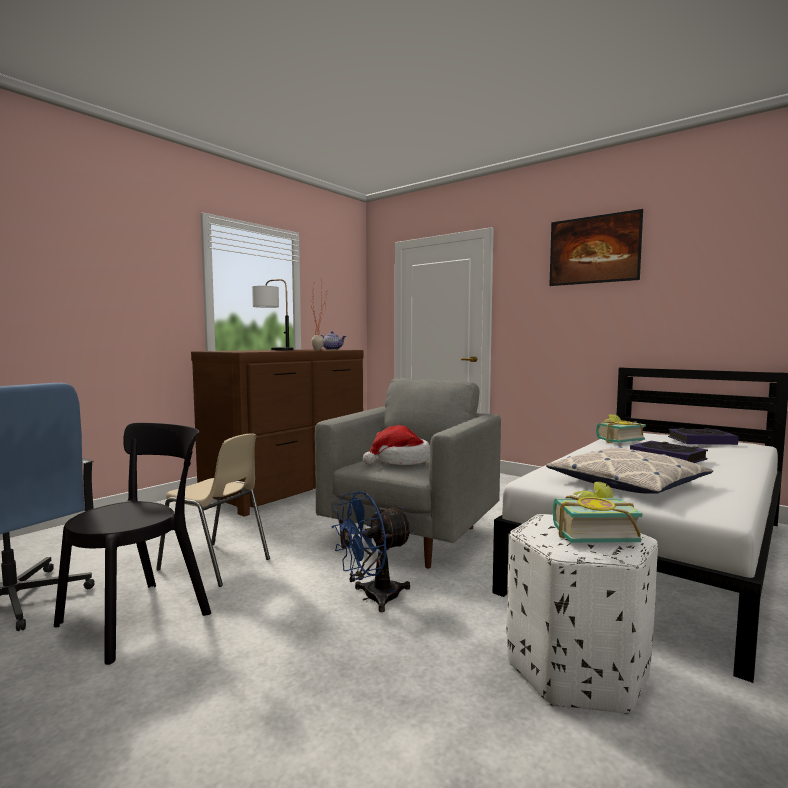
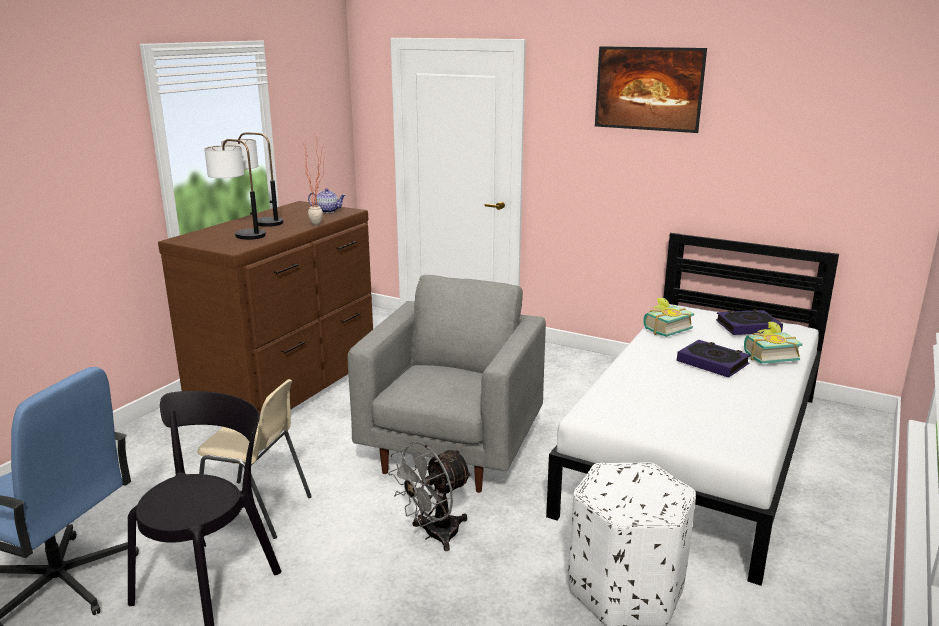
camera: 10 degrees left, 15 degrees up
(255, 350) = (240, 233): none -> table lamp
(372, 598) = (434, 535): blue fan -> grey fan
(400, 461) = (443, 383): hat -> none
(591, 533) = (642, 489): book -> book (767, 355)
(627, 483) = (673, 411): pillow -> none

